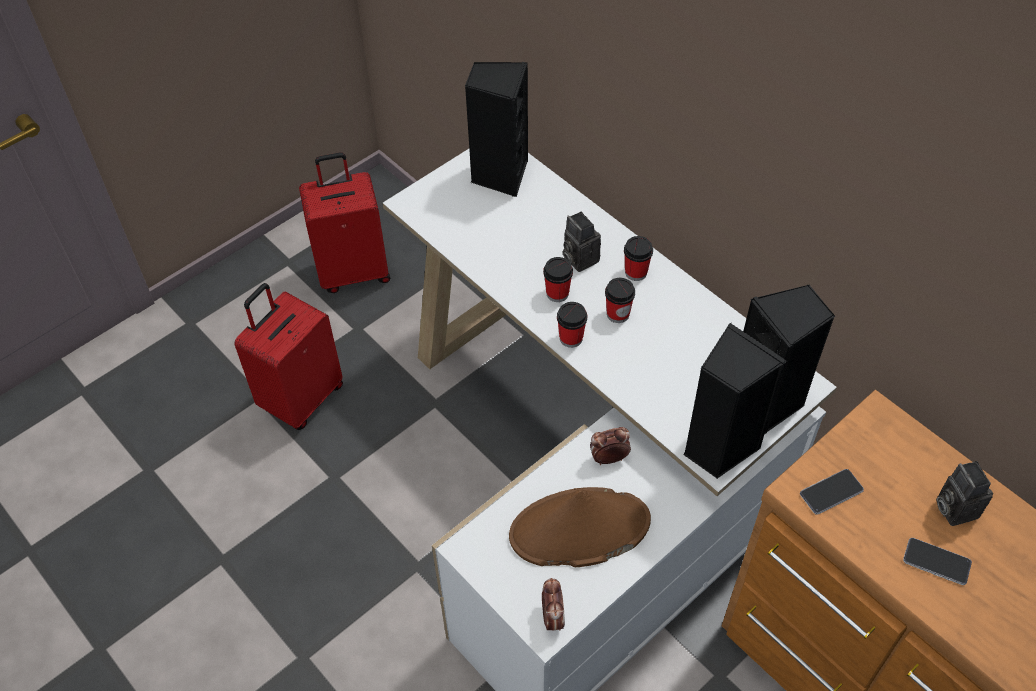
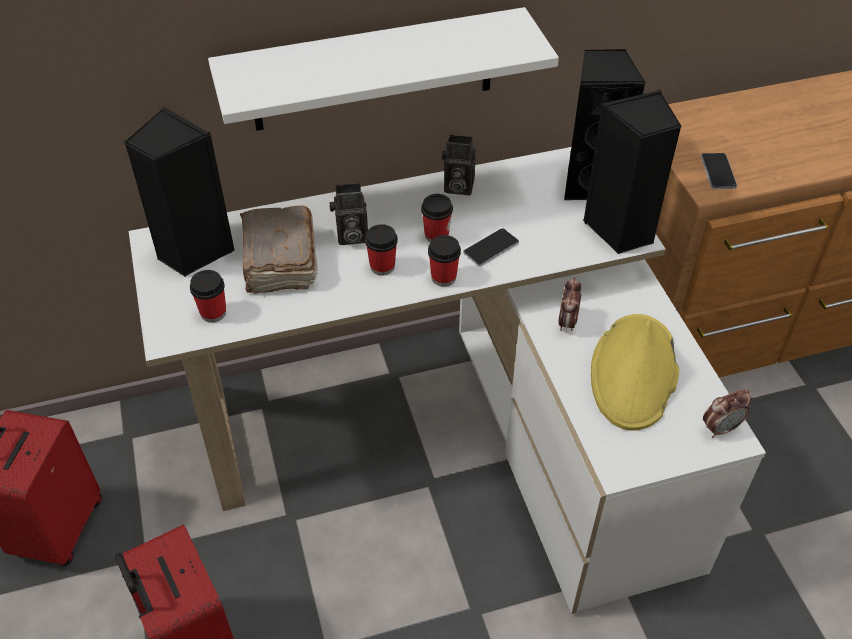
camera: 65 degrees left, 5 degrees down
(520, 229) = (279, 263): none -> brown book
(552, 617) = (720, 428): alarm clock -> alarm clock turned 135 degrees clockwise
(579, 529) = (634, 373): brown hat -> yellow hat
(636, 272) = (396, 205): cup -> cup (213, 313)
(677, 158) = (373, 71): none -> white shelf
(936, 562) = (803, 146): phone -> phone (491, 248)
(953, 507) = (758, 119): camera -> camera (457, 187)

